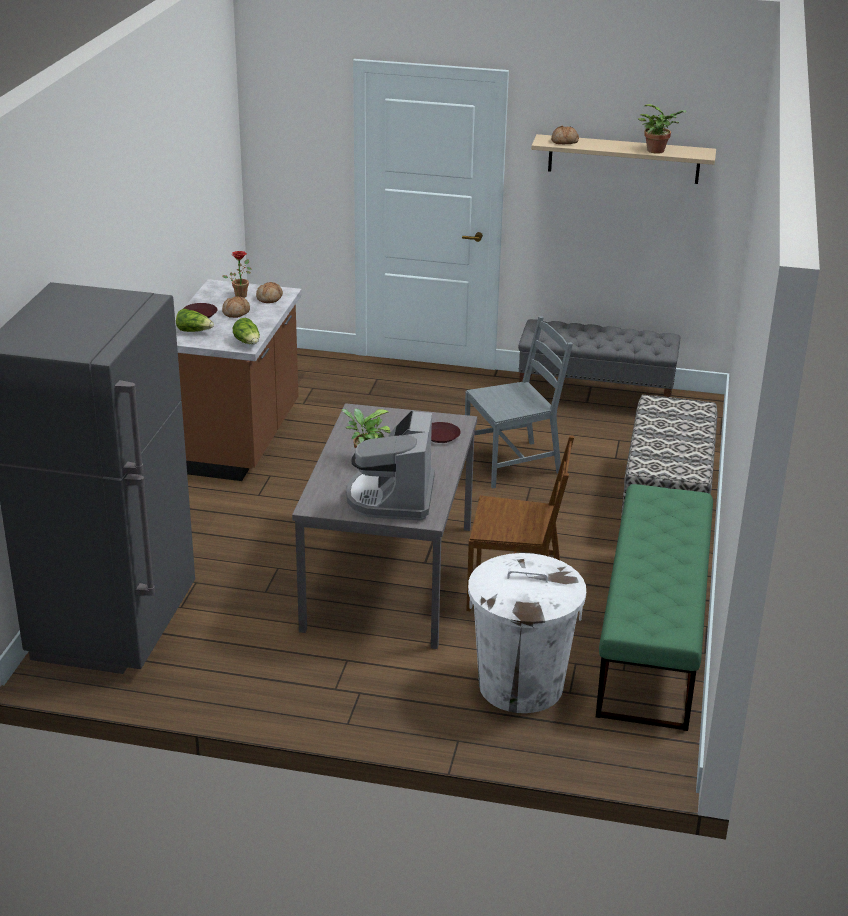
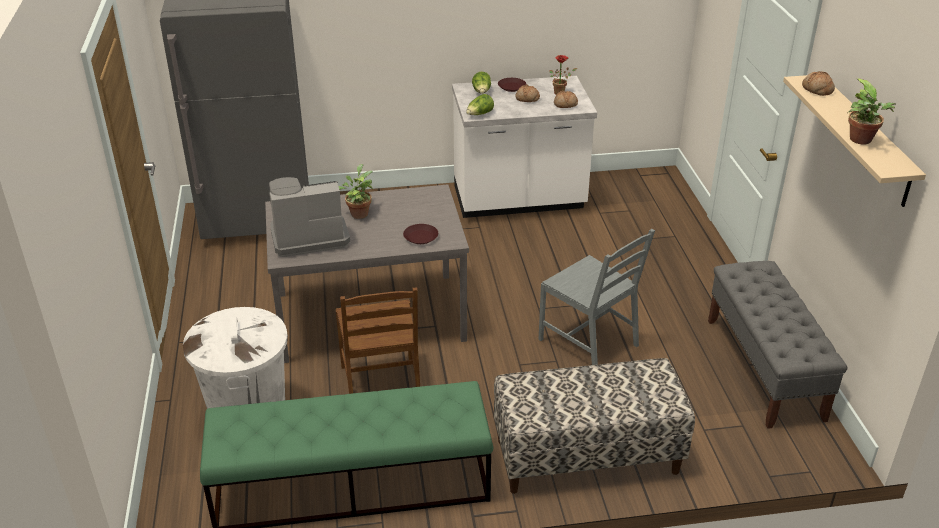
camera: 70 degrees right, 5 degrees up
(237, 440) = (519, 200): brown counter -> white counter

